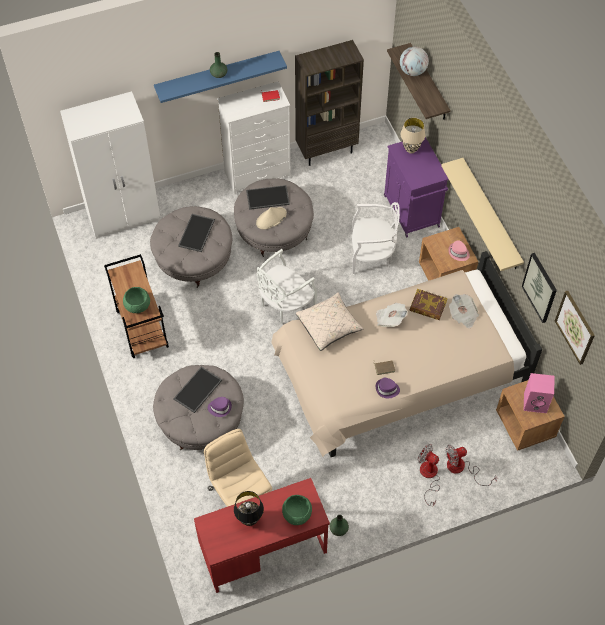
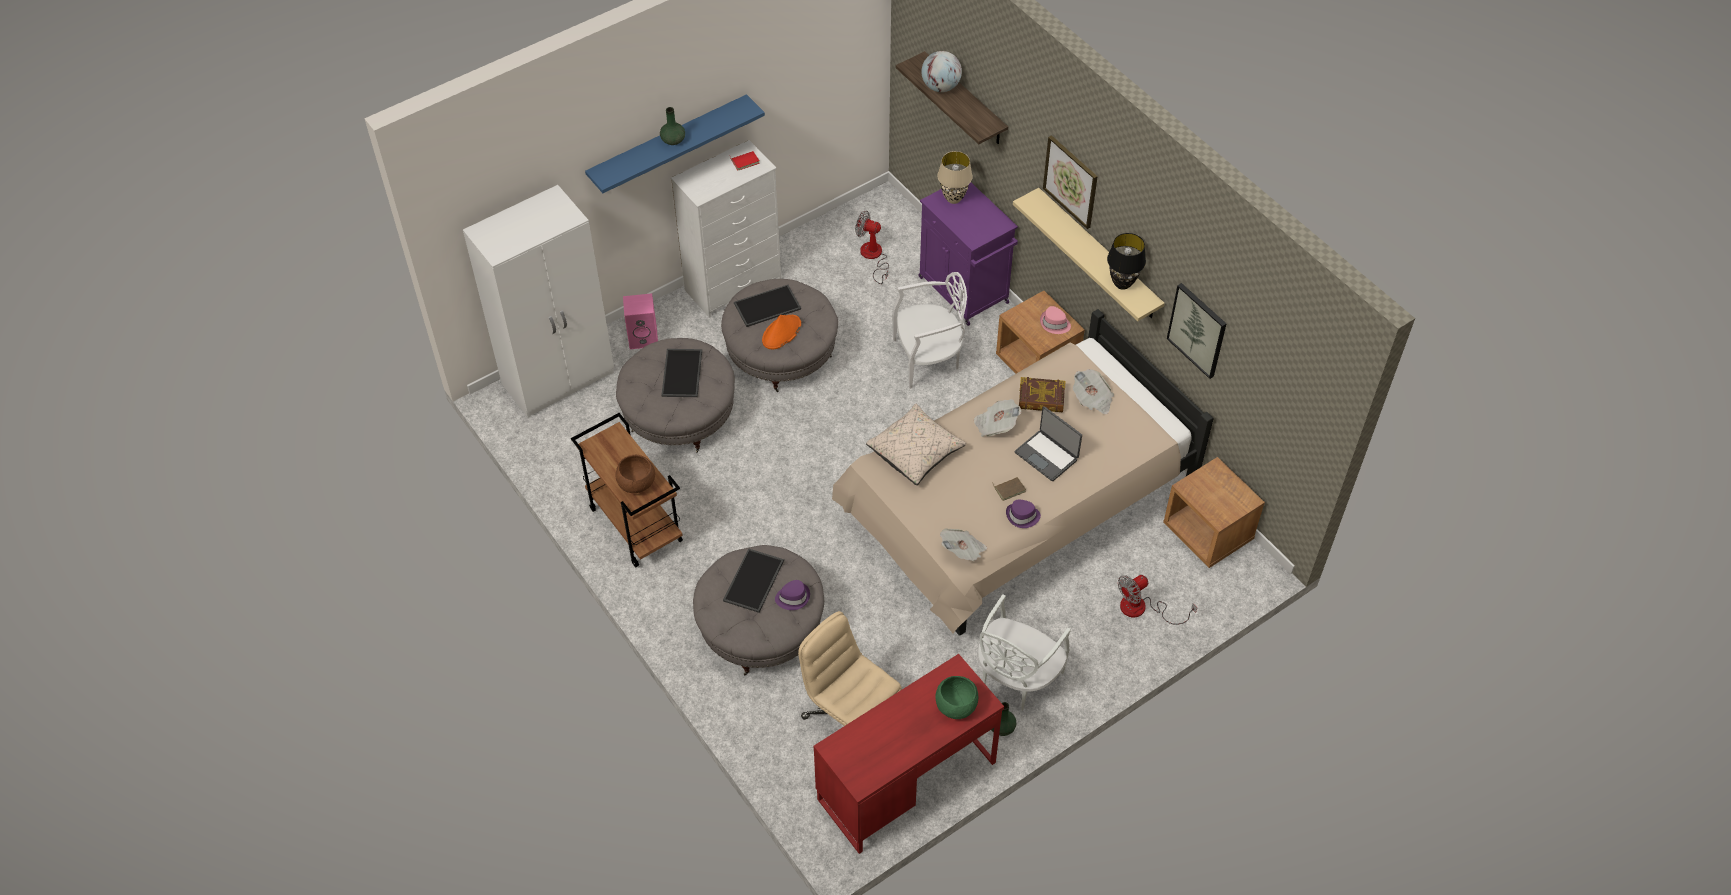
camera: 15 degrees left, 5 degrees down
(137, 307) = (636, 484): green bowl -> brown bowl
(249, 520) = (892, 729): black table lamp -> black table lamp (1122, 284)
(271, 218) = (781, 333): beige hat -> orange hat
(285, 304) = (829, 448): white chair -> white chair (1016, 678)
(326, 150) = (820, 234): brown bookcase -> none
(338, 404) = (963, 551): none -> newspaper
(418, 349) = (1047, 455): none -> laptop
(429, 476) = (1101, 629): fan -> fan (873, 257)
(536, 402) = (1221, 493): pink speaker -> pink speaker (644, 337)
(575, 327) = (1265, 365): picture -> picture (1071, 181)

